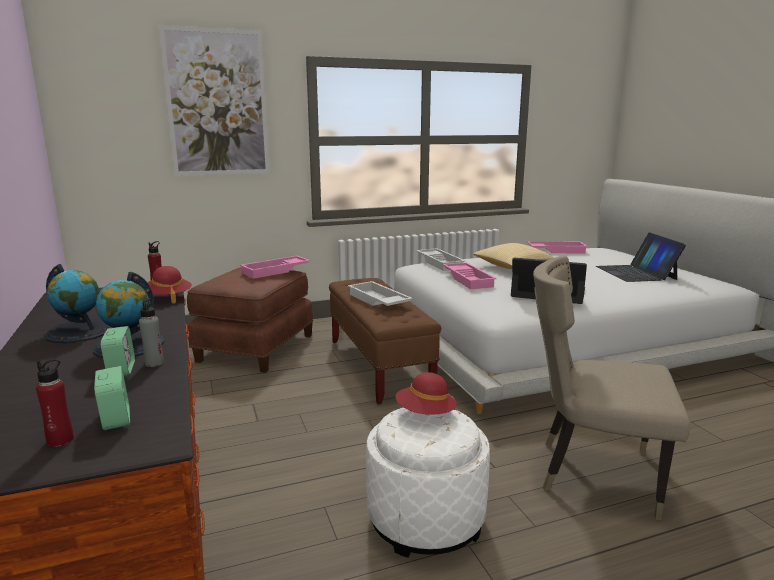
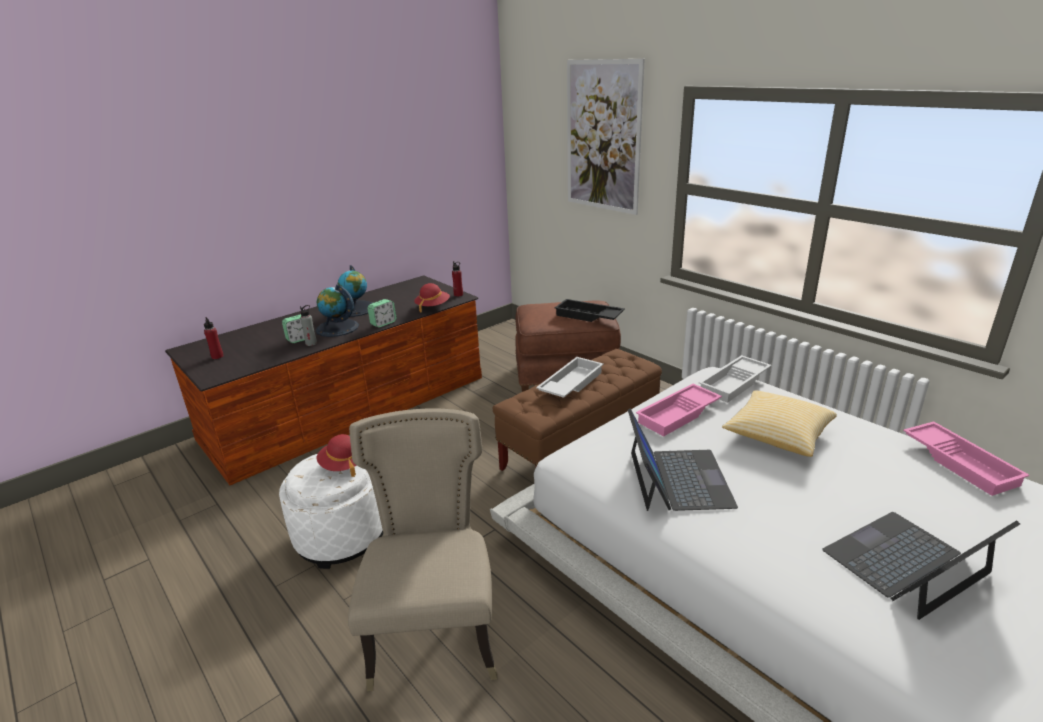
camera: 70 degrees right, 10 degrees up
(116, 419) = (238, 359): alarm clock -> alarm clock (383, 323)
(276, 271) = (588, 316): pink tray -> black tray

